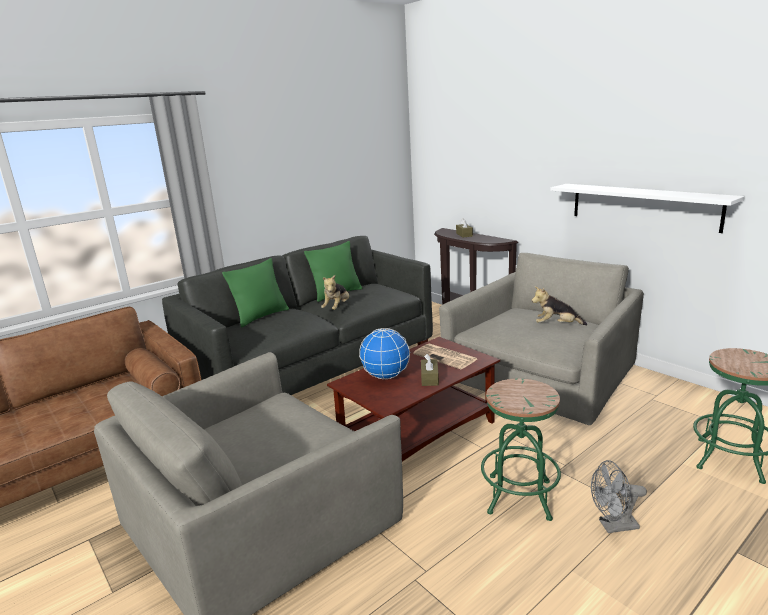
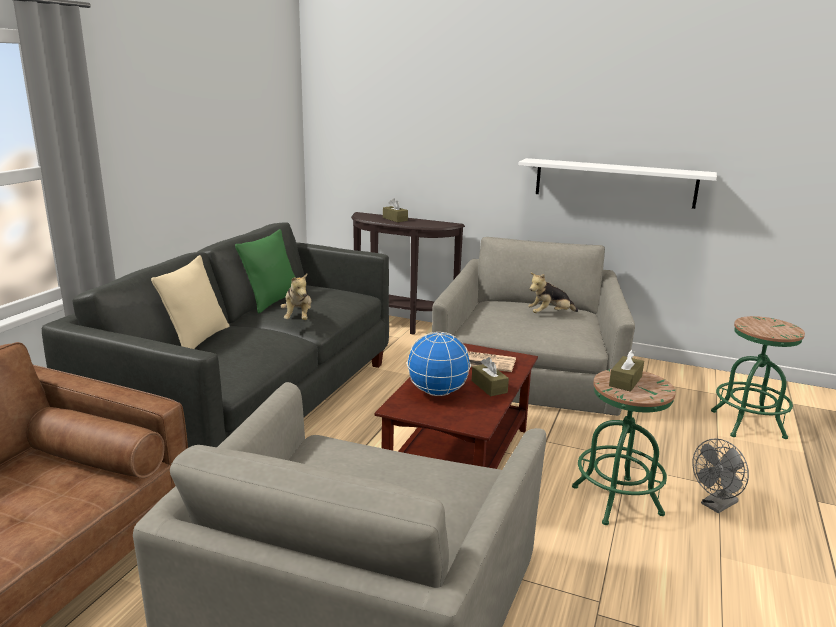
camera: 30 degrees left, 0 degrees up
(261, 316) = (197, 340): green pillow -> beige pillow
(518, 390) = (625, 381): none -> brown tissue box

